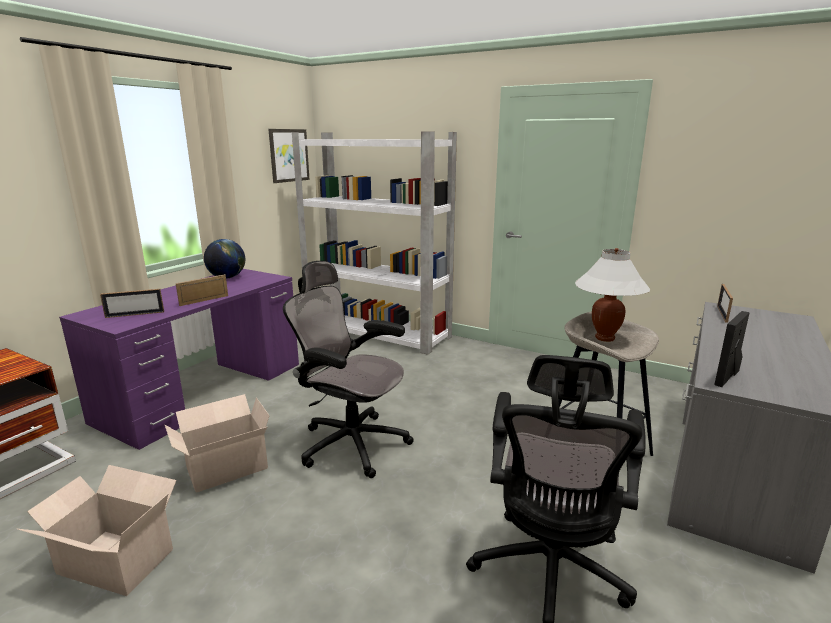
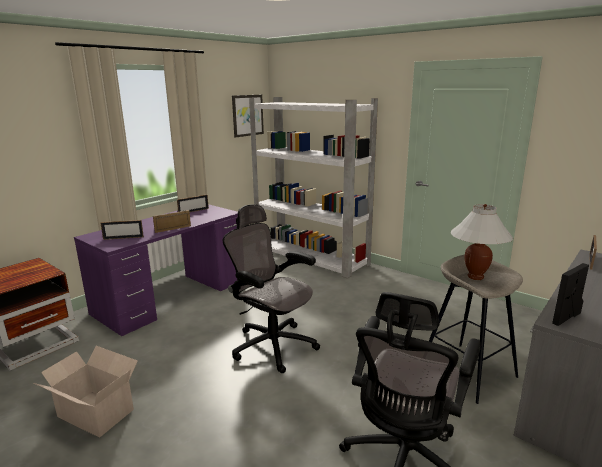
camera: 10 degrees right, 0 degrees up
(224, 468) = (177, 355): cardboard box -> none
(227, 278) = (193, 211): globe -> picture frame

